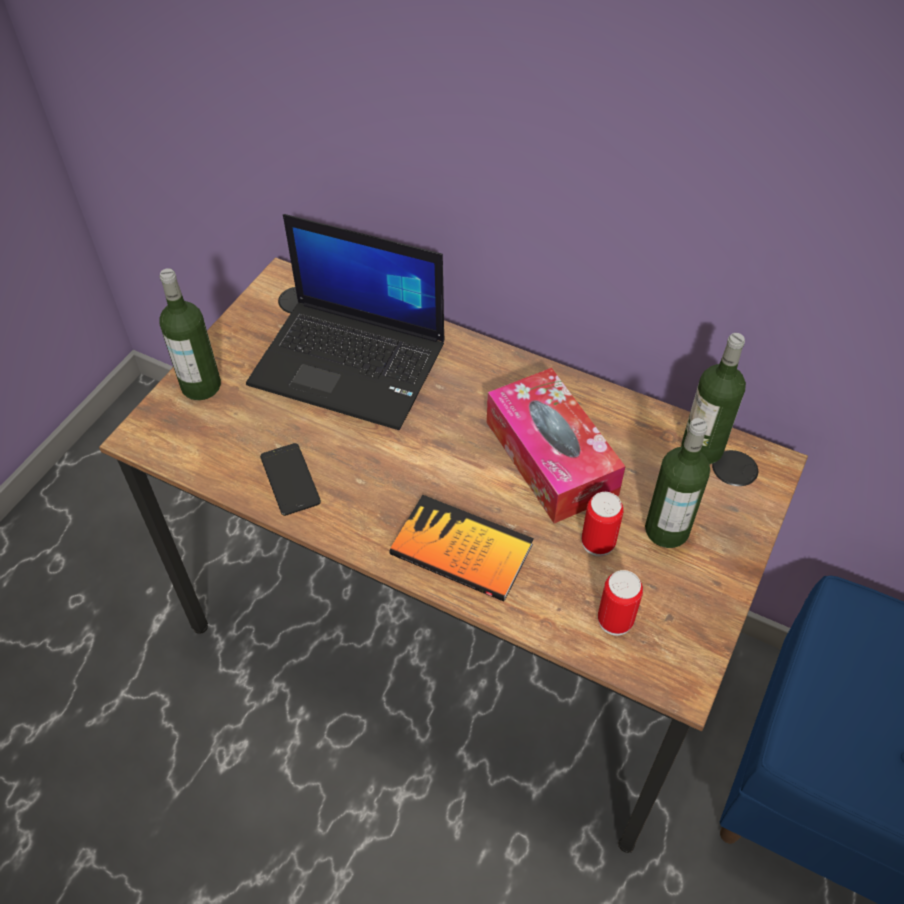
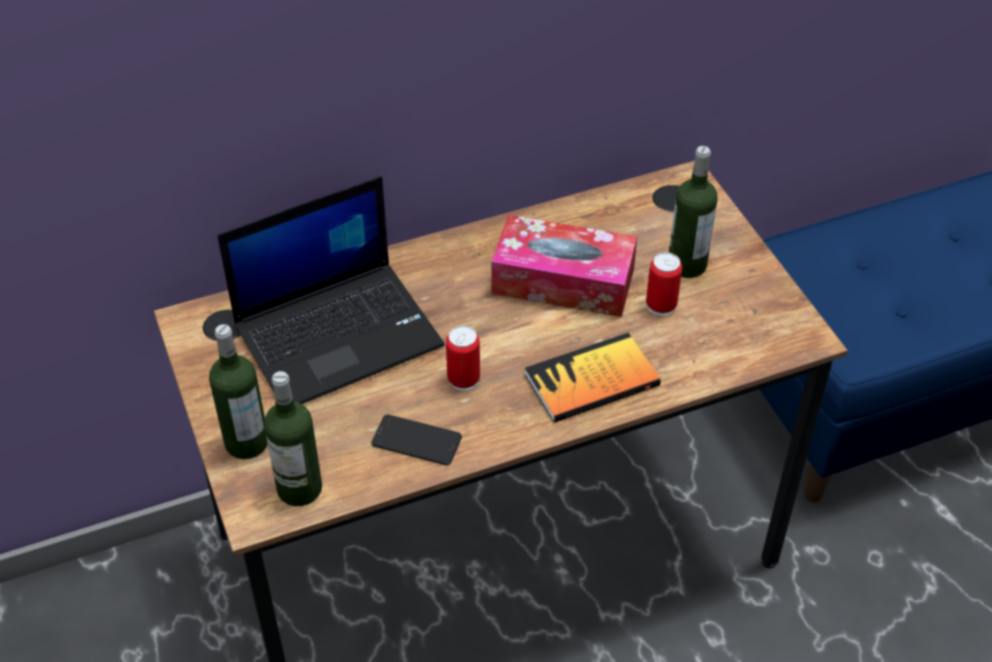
camera: 50 degrees left, 5 degrees down
(615, 620) = (731, 338): can -> can (463, 379)
(702, 449) = (640, 202): bottle -> bottle (299, 488)

